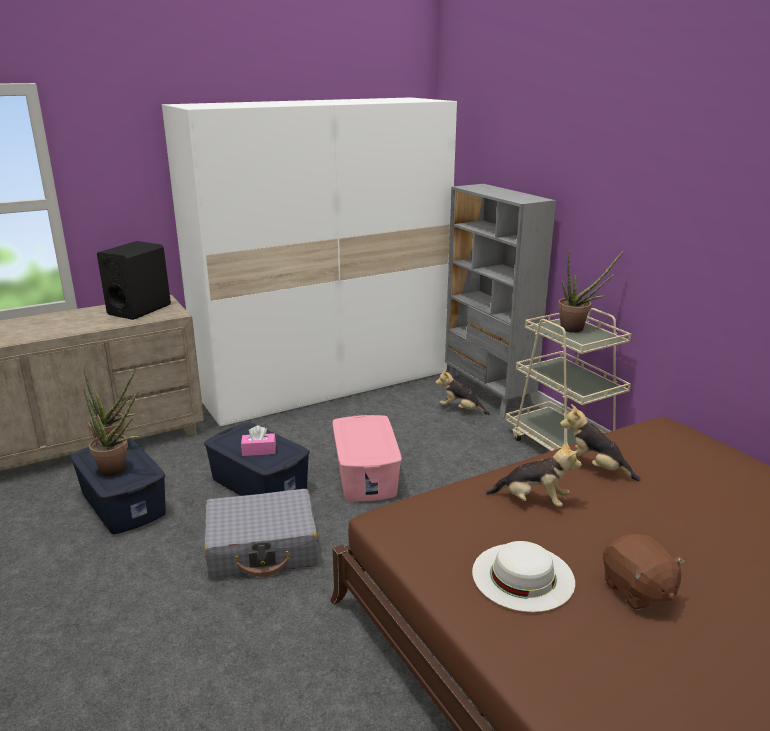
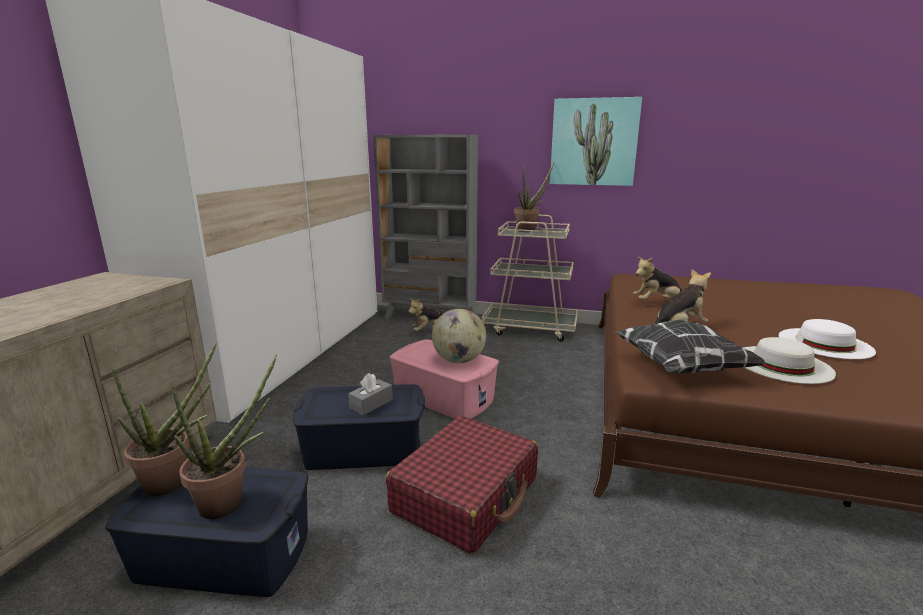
camera: 45 degrees left, 5 degrees down
(139, 309) = (90, 289): black speaker -> none
(259, 450) = (371, 404): pink tissue box -> grey tissue box
(263, 547) = (466, 495): grey suitcase -> red suitcase
(371, 446) = (459, 360): none -> globe
(431, 529) = (681, 367): none -> pillow
(637, 590) = (825, 343): brown plush toy -> white hat
(673, 235) = (593, 142): none -> picture

